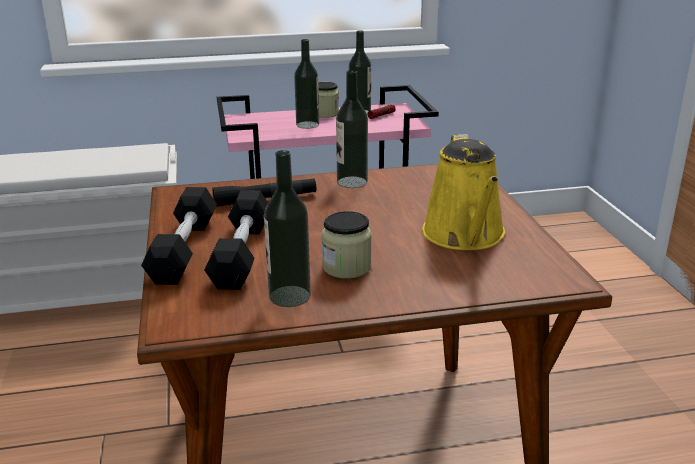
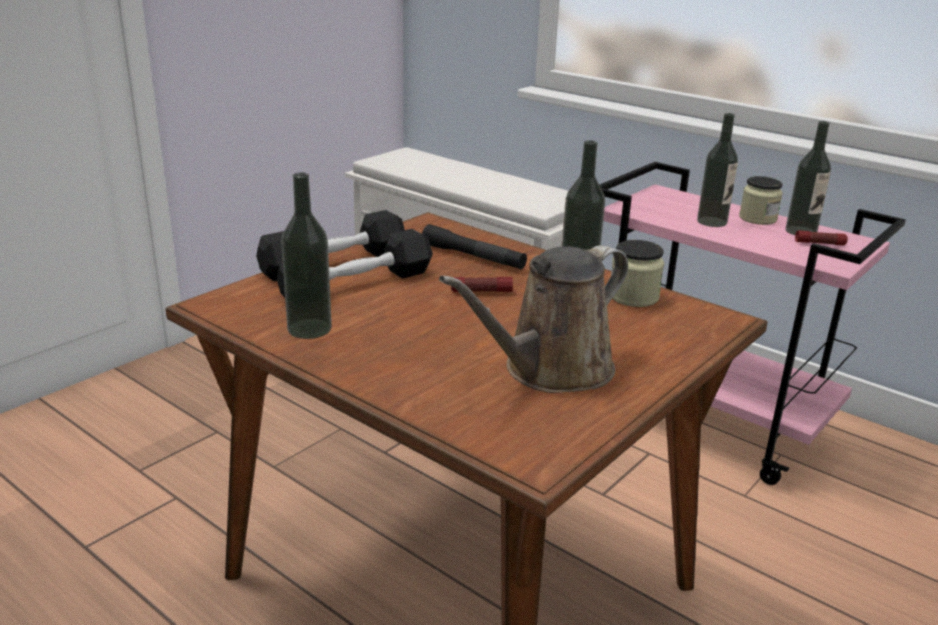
camera: 50 degrees right, 0 degrees up
(324, 216) = (481, 291): none -> flashlight
(346, 267) = (394, 334): jar -> jar (633, 297)
(465, 236) = (550, 371): yellow watering can -> brown watering can

